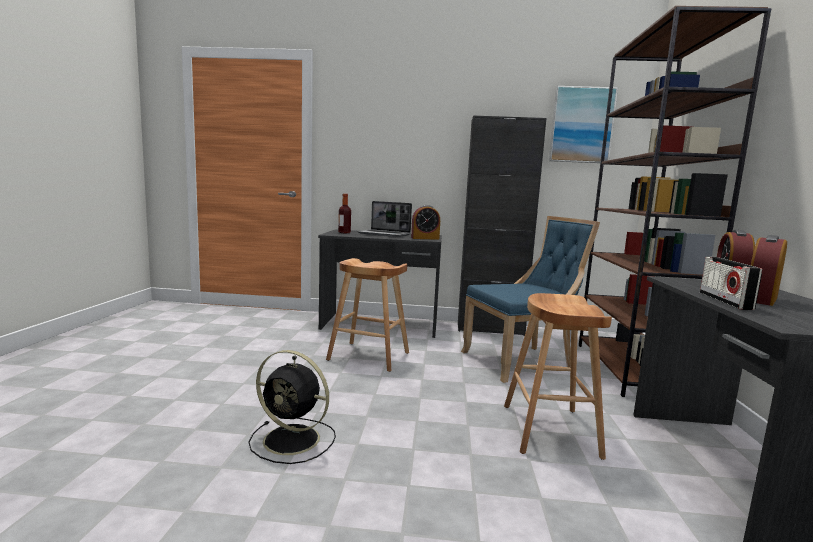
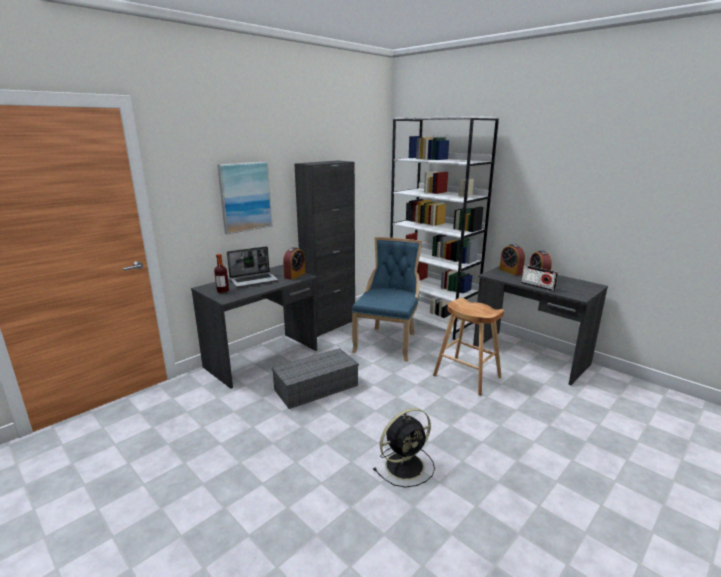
camera: 50 degrees left, 10 degrees up
(369, 356) = (315, 388): brown stool -> grey storage box
(581, 125) = (357, 158): picture -> picture (245, 197)
(632, 370) = (432, 320): brown bookcase -> white bookcase

